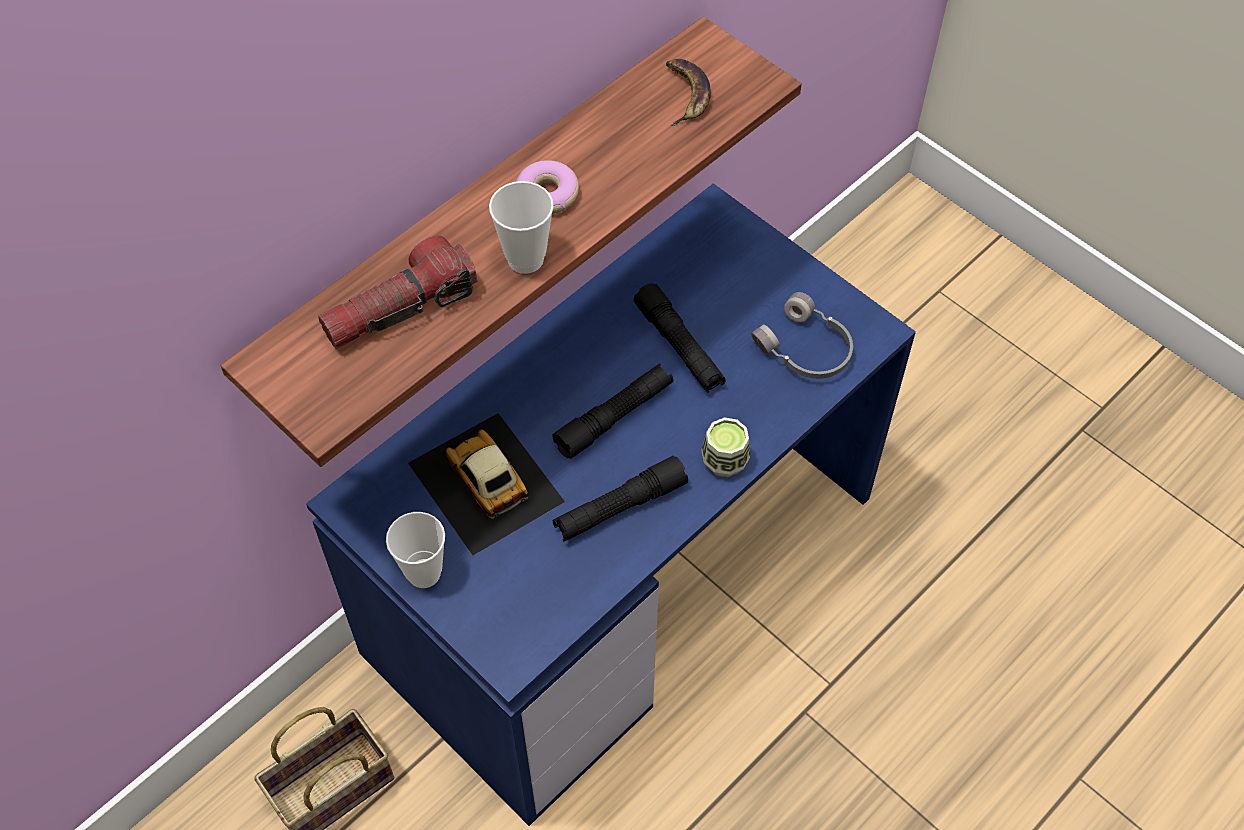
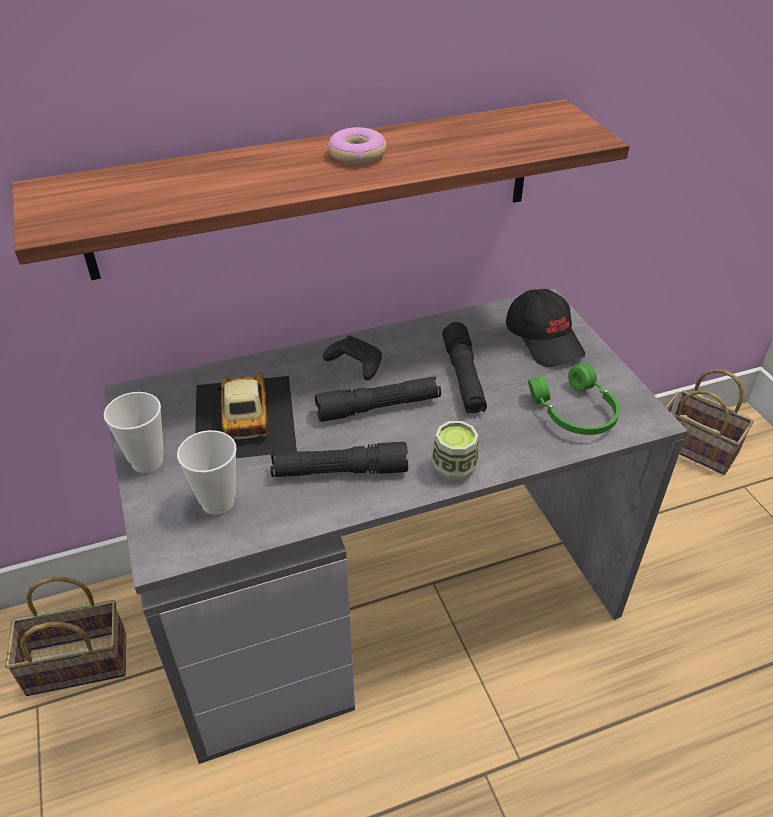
camera: 25 degrees right, 15 degrees down
(400, 309) = (177, 185): flashlight -> none
(525, 259) = (305, 183): cup -> cup (218, 502)
(558, 372) = (354, 365): none -> black game controller
(622, 569) = (388, 592): blue desk -> grey desk
(685, 94) = (520, 130): banana -> none
(736, 264) = (544, 339): none -> black cap
(805, 350) = (574, 412): grey headphones -> green headphones
(876, 257) = (698, 447): none -> basket

